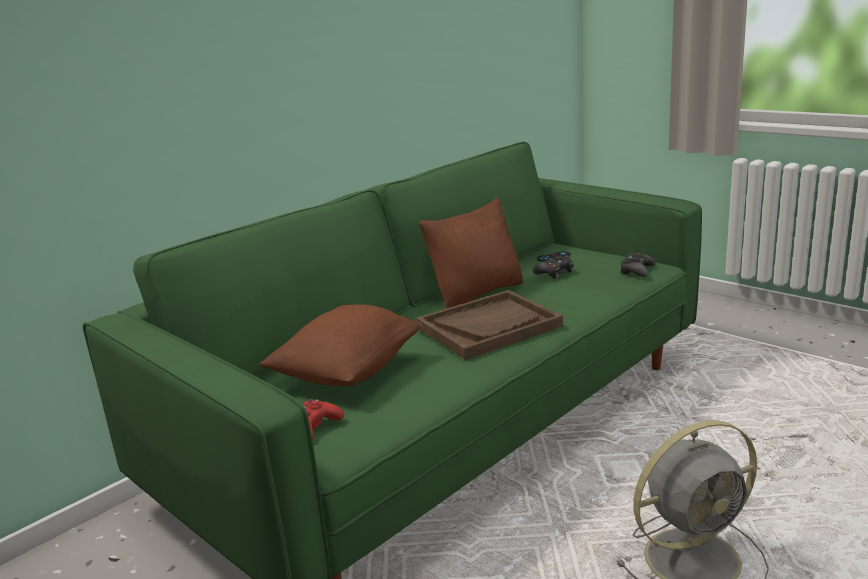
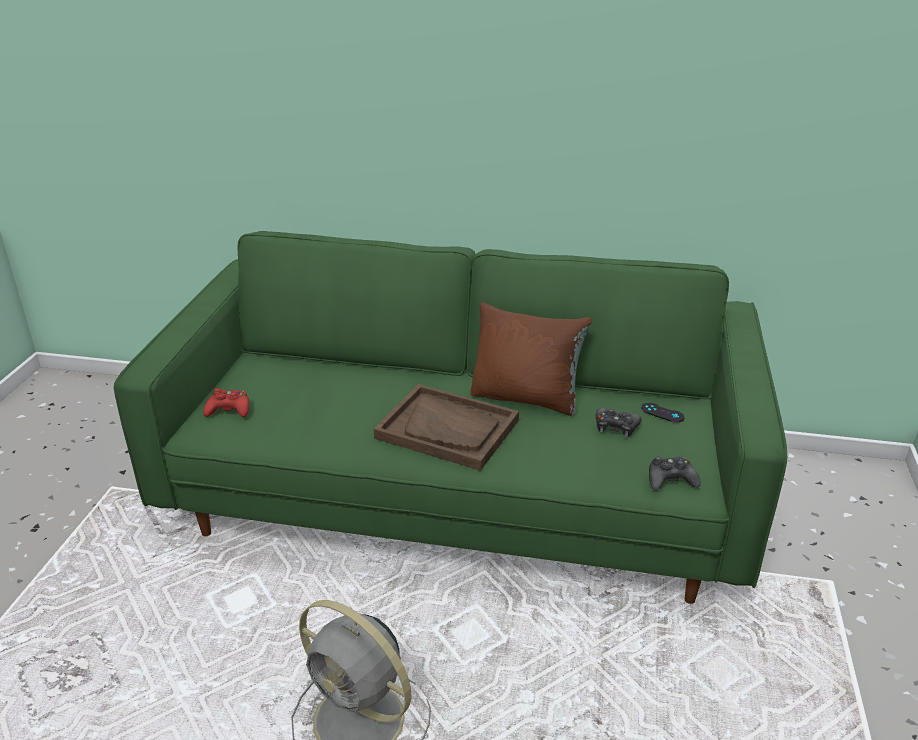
camera: 55 degrees right, 10 degrees up
(348, 373) = (322, 392): brown pillow -> none

